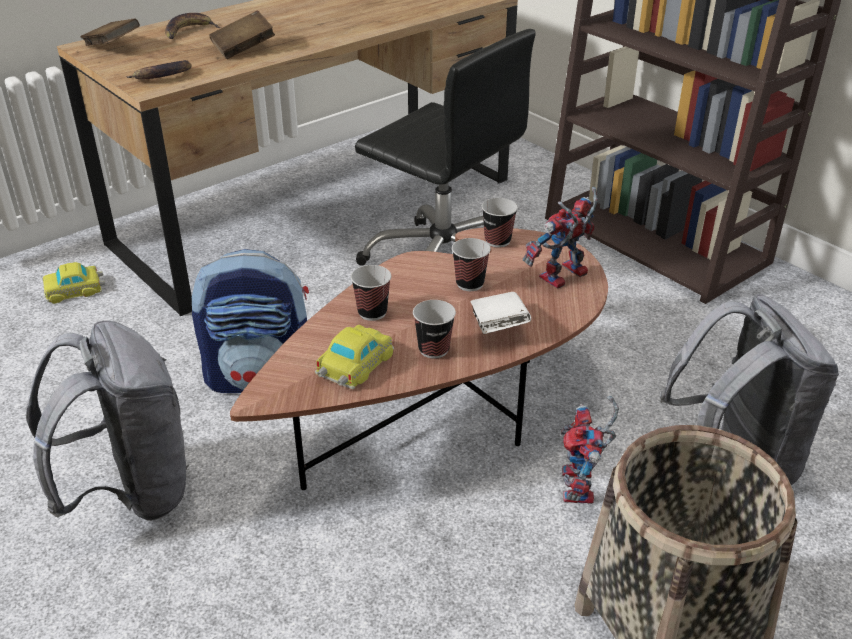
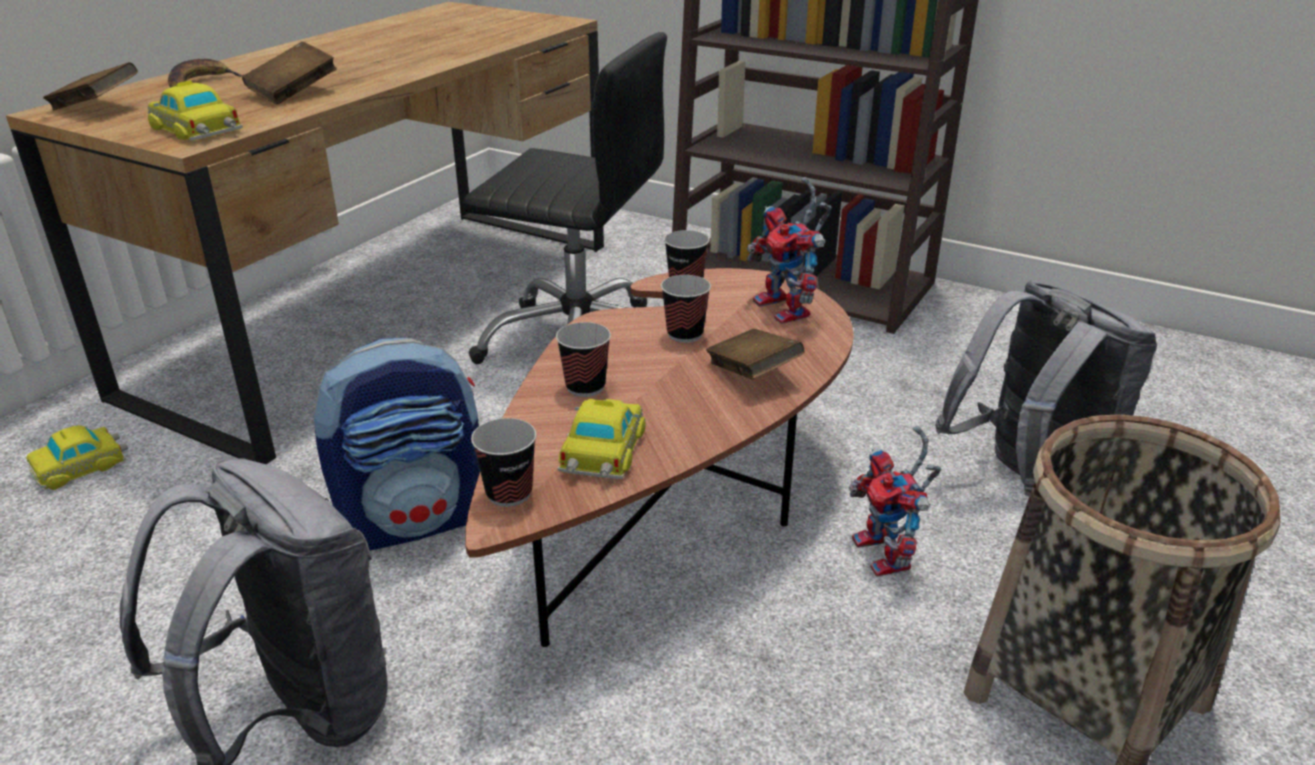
camera: 20 degrees left, 5 degrees down
(162, 77) = (197, 130): banana -> toy car
(434, 349) = (691, 413): cup -> cup (509, 493)
(498, 327) = (752, 373): white book -> brown book
(562, 279) = (788, 310): toy robot -> toy robot turned 60 degrees counterclockwise

